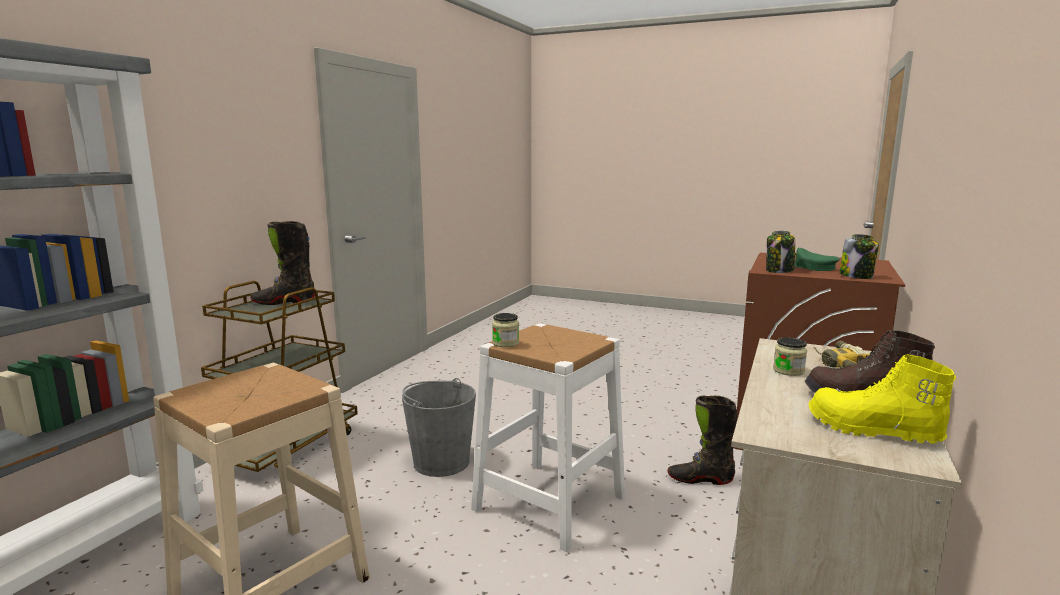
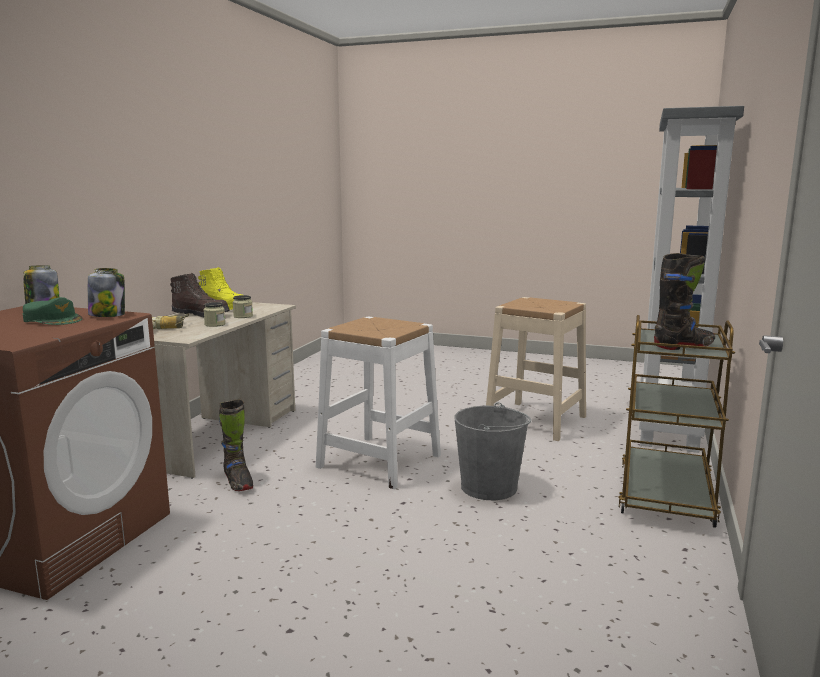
camera: 175 degrees right, 0 degrees up
(505, 343) = (413, 324): jar -> jar (243, 316)
(700, 479) = (238, 482): black boot -> black boot turned 60 degrees clockwise

